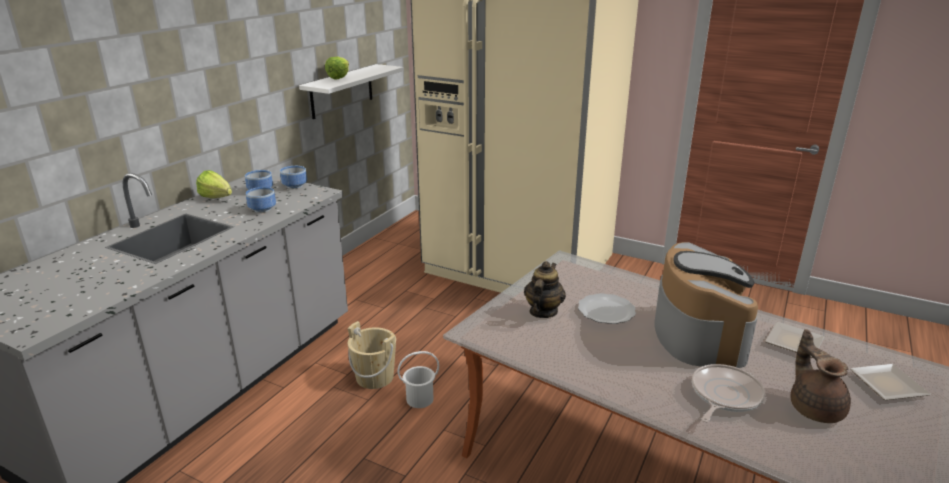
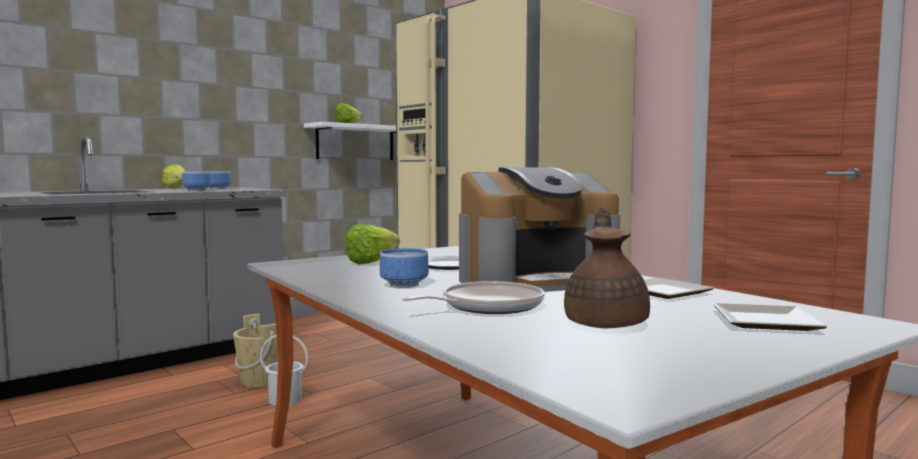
camera: 20 degrees right, 20 degrees down
(294, 186) = (251, 188): bowl -> bowl (403, 284)
(543, 311) = (377, 261): teapot -> lettuce
(698, 333) = (536, 280): coffee machine -> coffee machine turned 45 degrees clockwise

